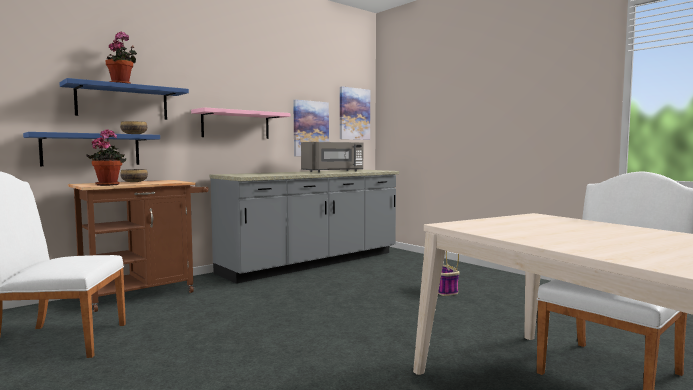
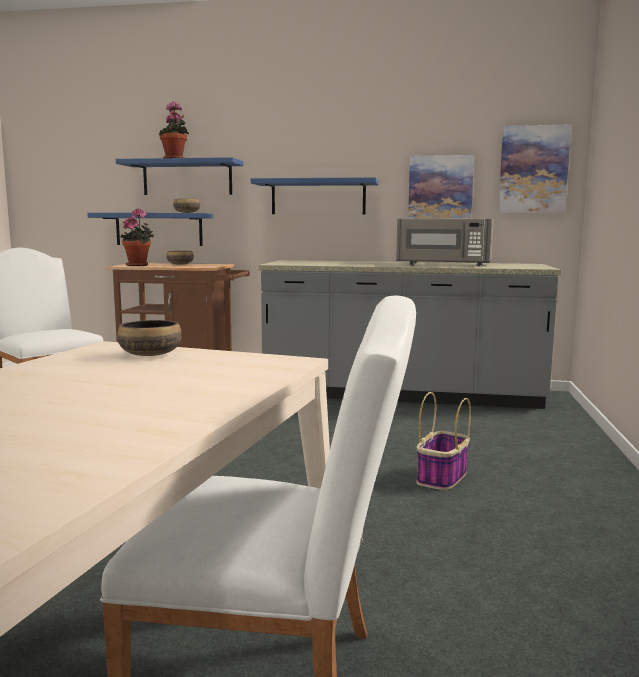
camera: 50 degrees right, 5 degrees up
(236, 125) = (318, 197): pink shelf -> blue shelf
(489, 223) = (150, 354): none -> bowl

